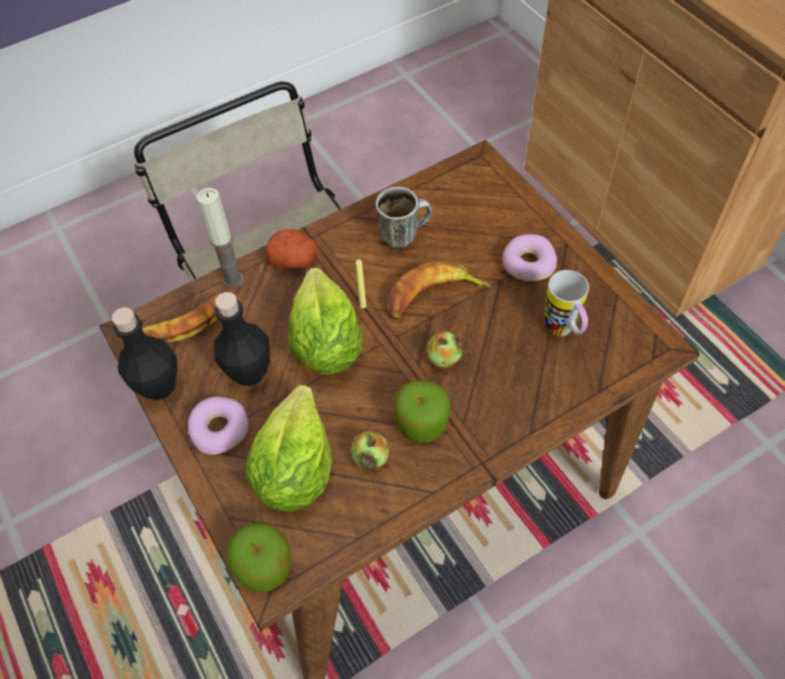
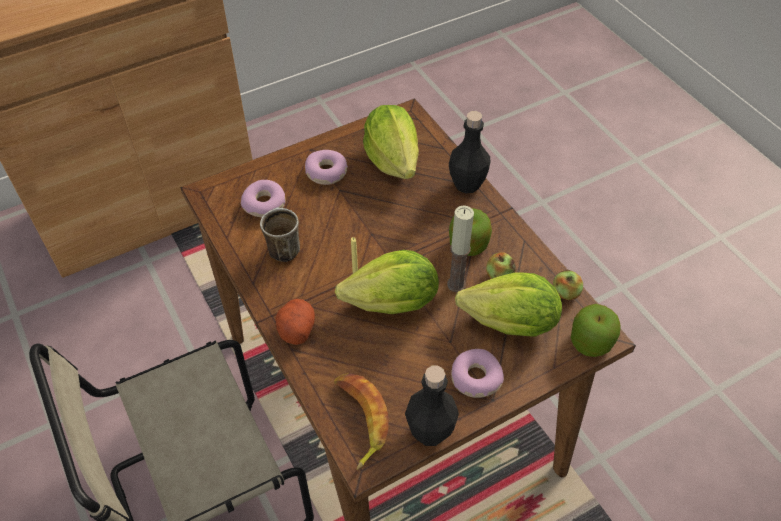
camera: 90 degrees left, 5 degrees down
(233, 279) = (313, 377): candle -> candle (456, 284)
(249, 371) = (418, 359): black bottle -> black bottle (467, 184)
(433, 297) = (351, 231): banana -> none
(444, 358) = (412, 228): apple -> apple (565, 293)
(467, 212) = (265, 204): none -> donut
(563, 332) = (393, 160): mug -> lettuce

